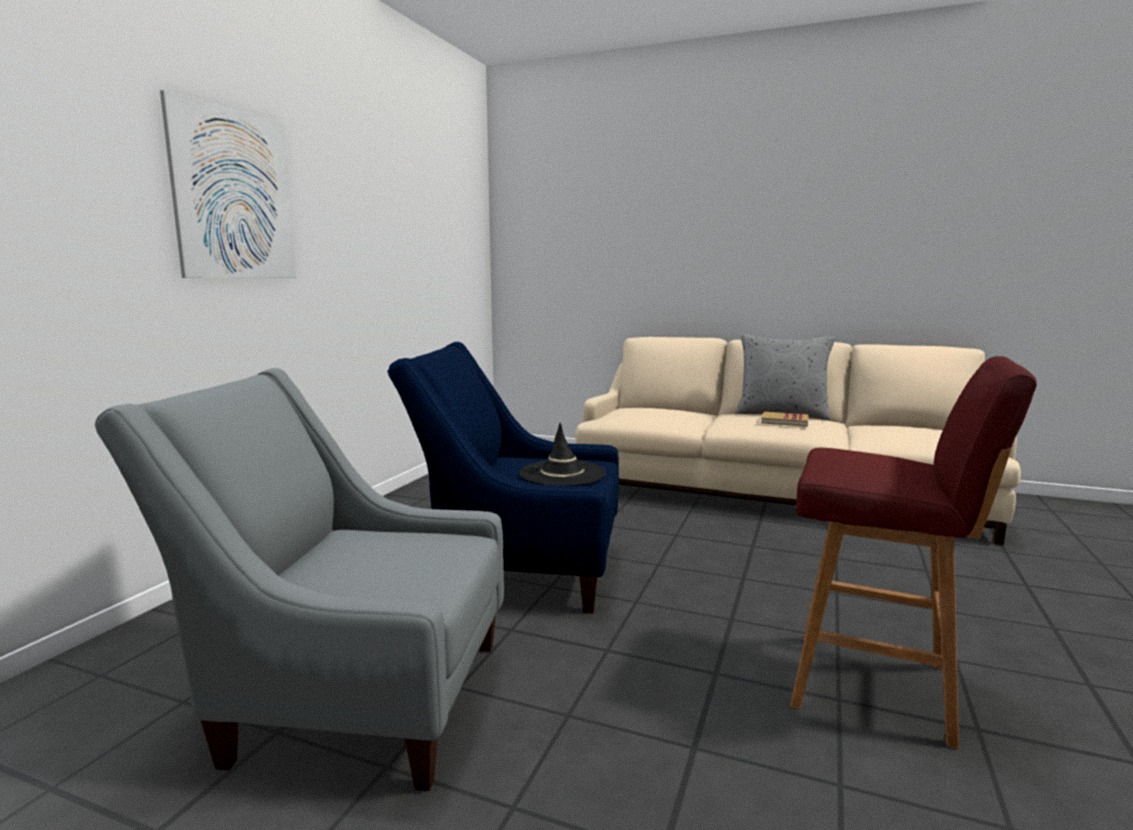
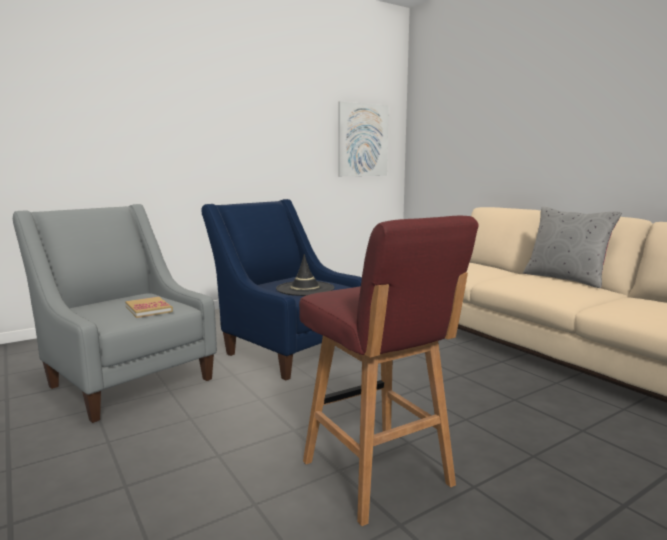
camera: 35 degrees right, 0 degrees up
(234, 195) = (182, 113): picture -> picture (363, 140)
(784, 421) = (546, 283): book -> book (148, 309)

